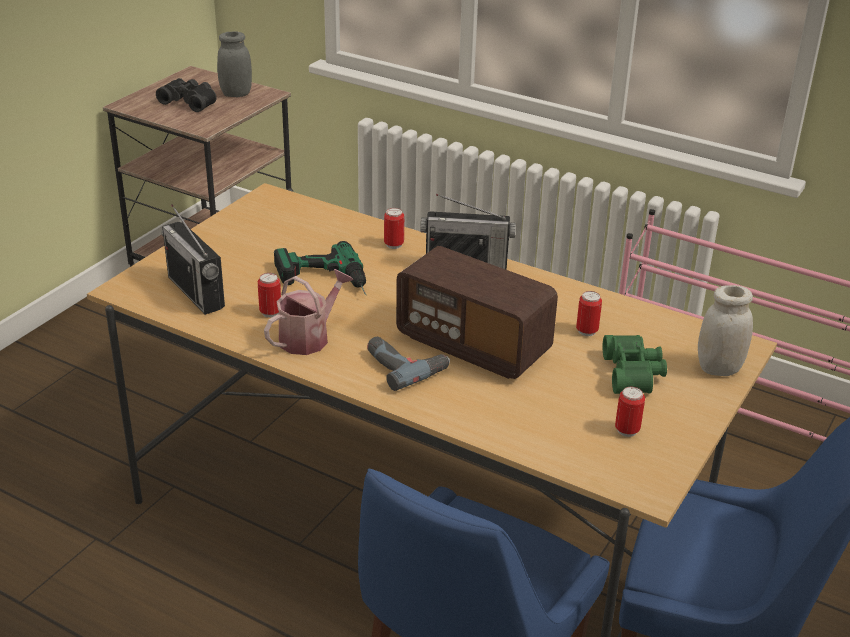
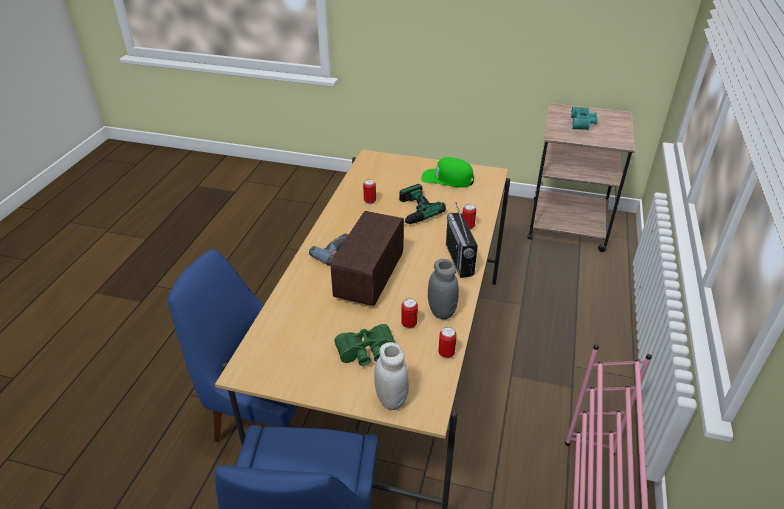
camera: 75 degrees right, 5 degrees up
(190, 102) = (583, 123): black binoculars -> turquoise binoculars
(196, 292) = (377, 176): radio -> none
(236, 94) = (609, 134): grey jar -> grey jar (441, 311)
(255, 233) = (447, 179): none -> green cap
(309, 337) = (352, 218): watering can -> none
(627, 430) = (301, 356): can -> can (446, 353)

